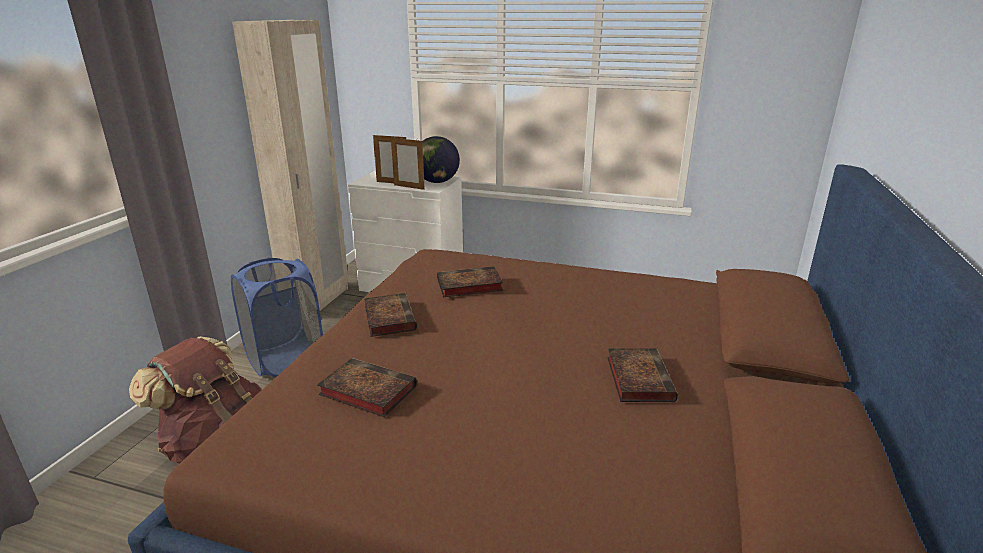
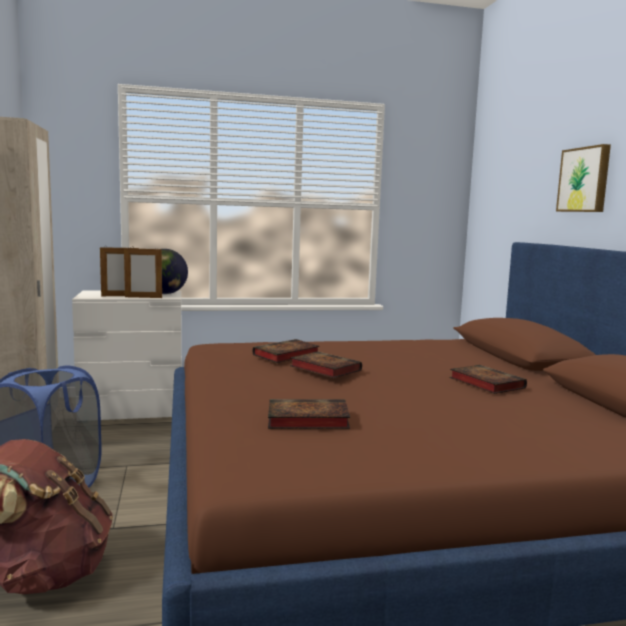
camera: 30 degrees left, 15 degrees down
(388, 318) = (246, 381): book -> book (323, 368)
(935, 90) = (585, 180): none -> picture

